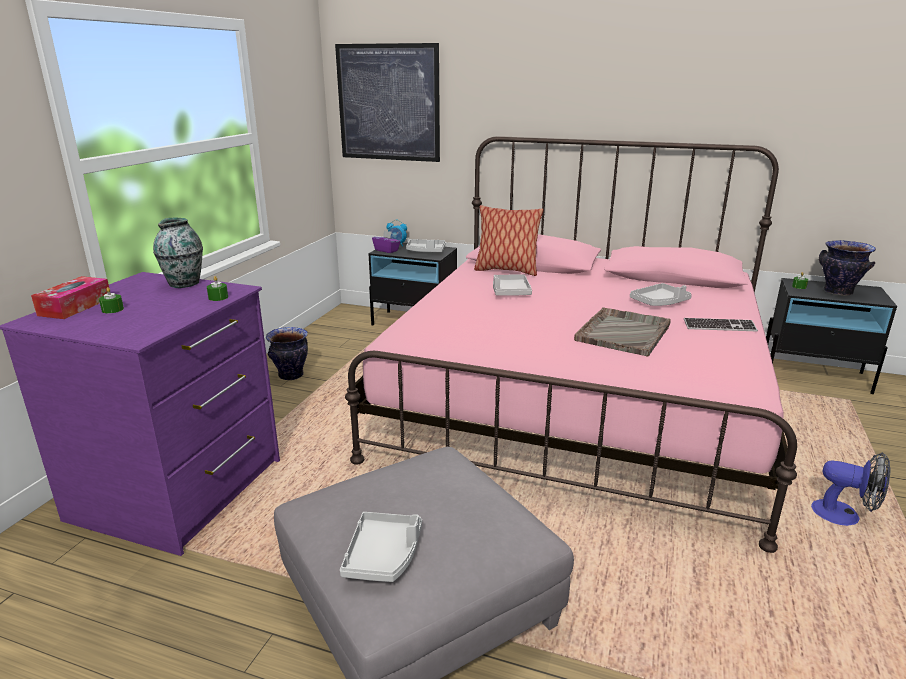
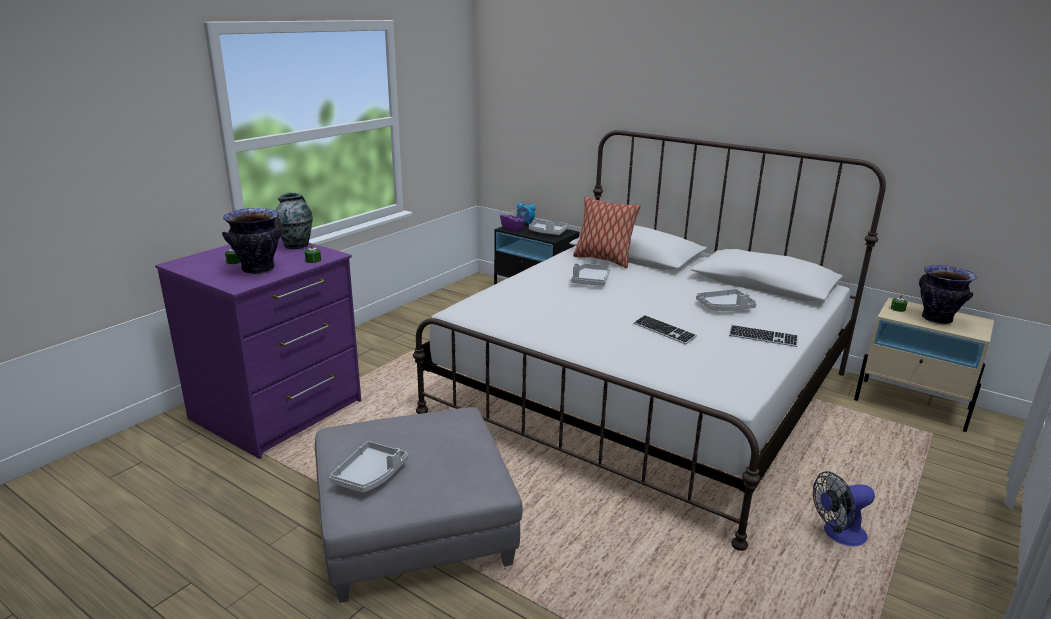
camera: 15 degrees right, 0 degrees up
(75, 306) = (211, 256): tissue box -> none
(291, 375) = (403, 332): vase -> vase (258, 269)
(388, 103) = (527, 91): picture -> none
(576, 401) = (644, 392): pink bed -> white bed
(623, 332) = (664, 331): grey tray -> keyboard
(815, 376) = (912, 404): black nightstand -> beige nightstand
(844, 515) = (838, 535): fan -> fan turned 120 degrees clockwise

